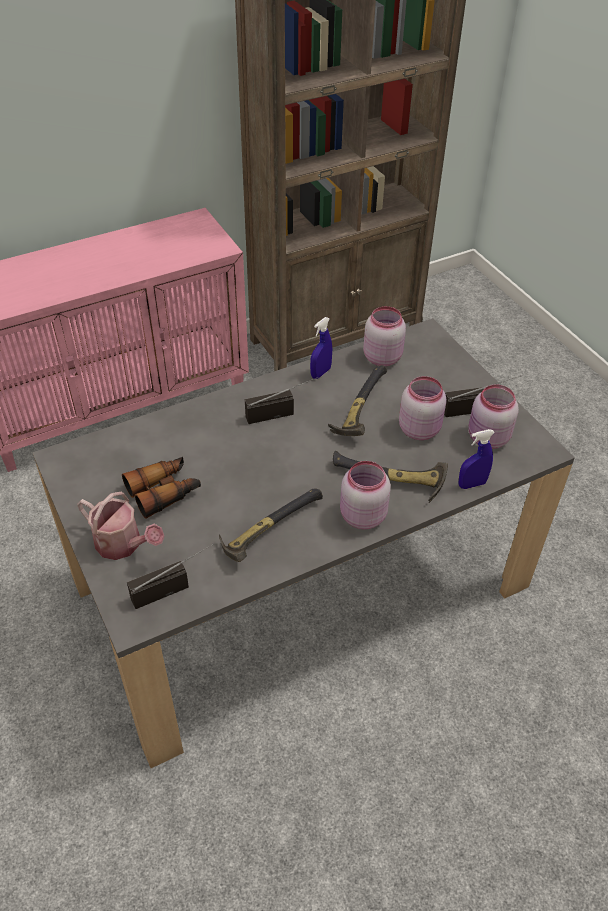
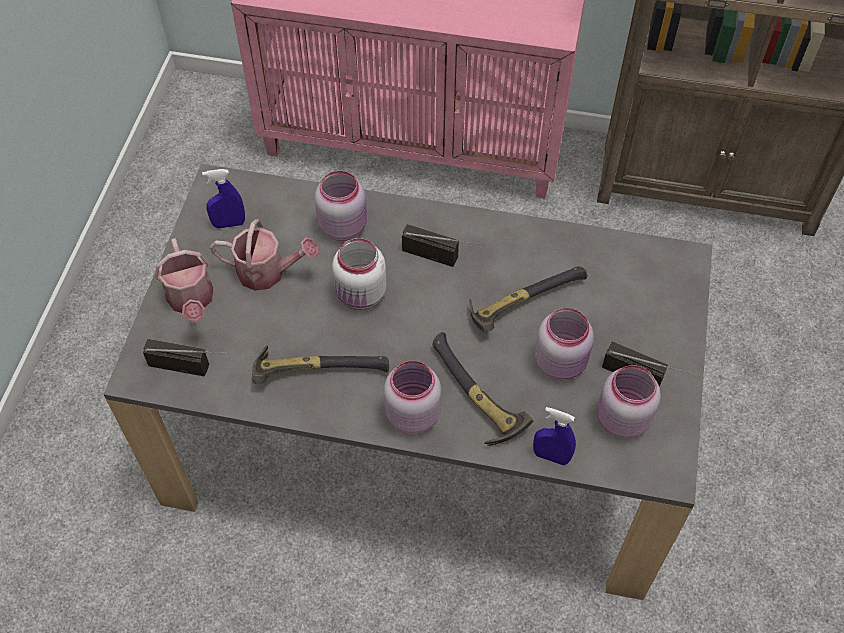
camera: 40 degrees right, 10 degrees up
(164, 492) = (268, 272): binoculars -> watering can
(249, 467) = (361, 295): none -> white jar
(320, 373) = (524, 238): blue spray bottle -> blue spray bottle (229, 224)
(382, 357) = (606, 257): pink jar -> pink jar (343, 226)

